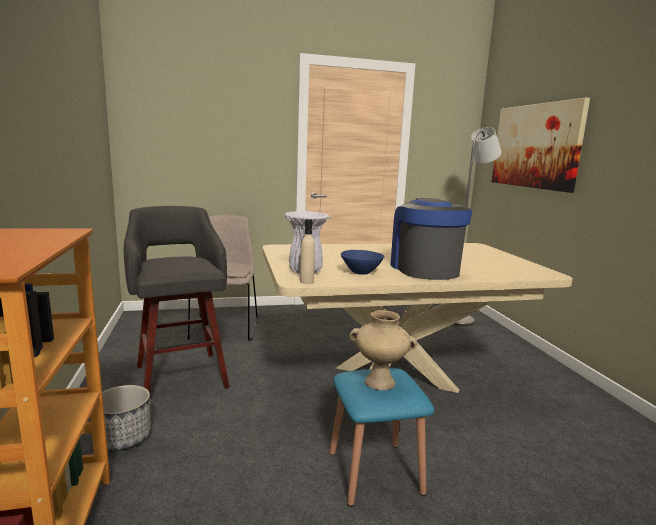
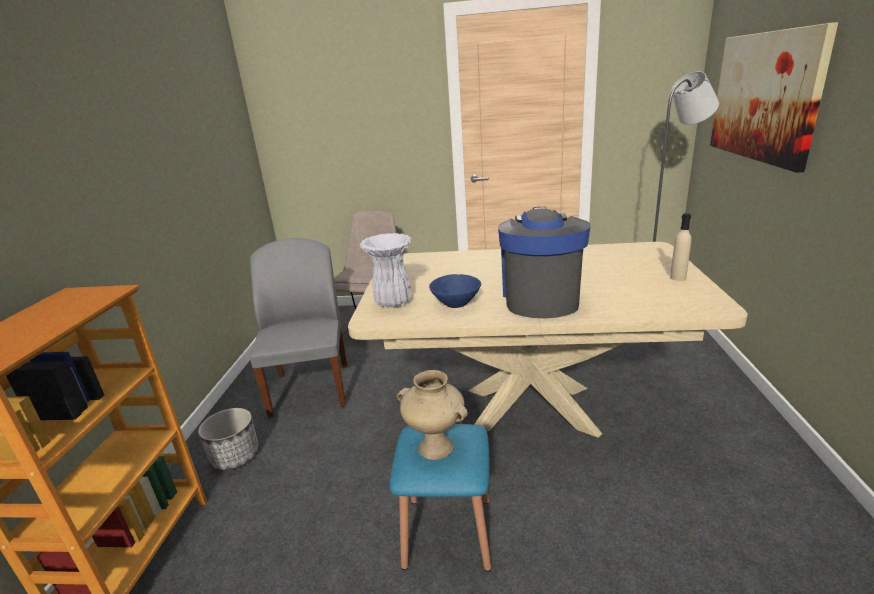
camera: 20 degrees right, 10 degrees up
(181, 375) = (311, 388): grey stool -> grey chair
(306, 282) = (380, 321): beige bottle -> beige bottle (678, 278)

